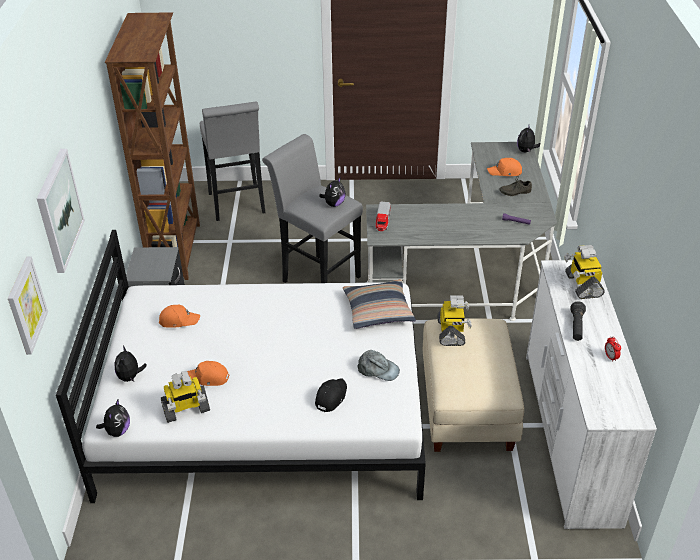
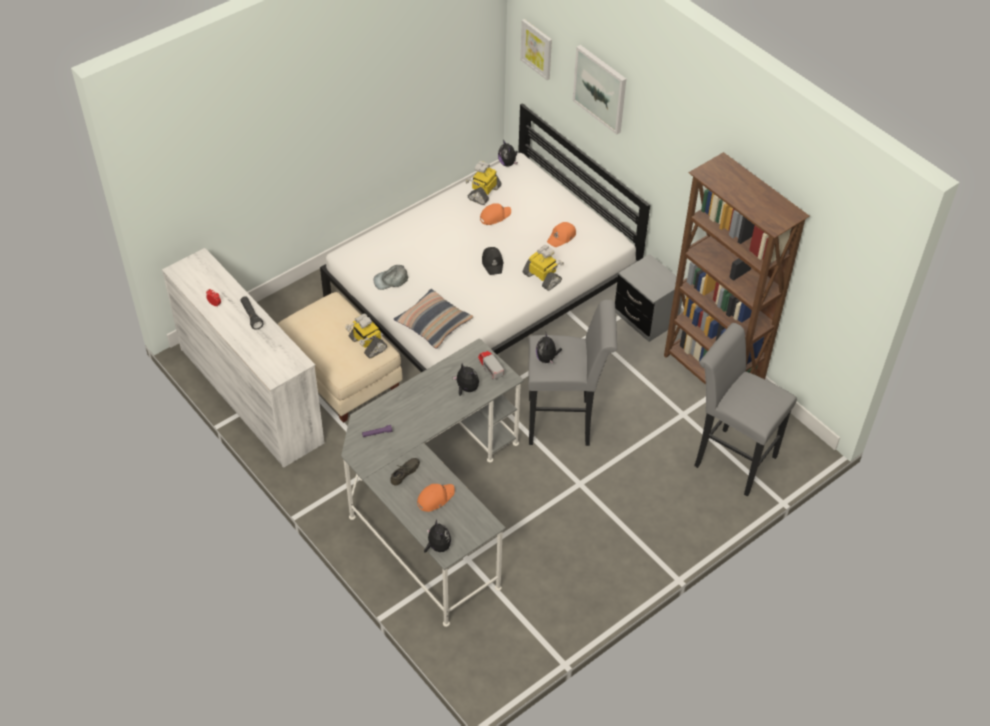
camera: 140 degrees right, 10 degrees up
(130, 377) = (542, 191): plush toy -> plush toy (466, 389)
(331, 397) = (404, 245): black cap -> black cap (493, 263)
(582, 285) = (268, 356): toy robot -> toy robot (542, 278)

